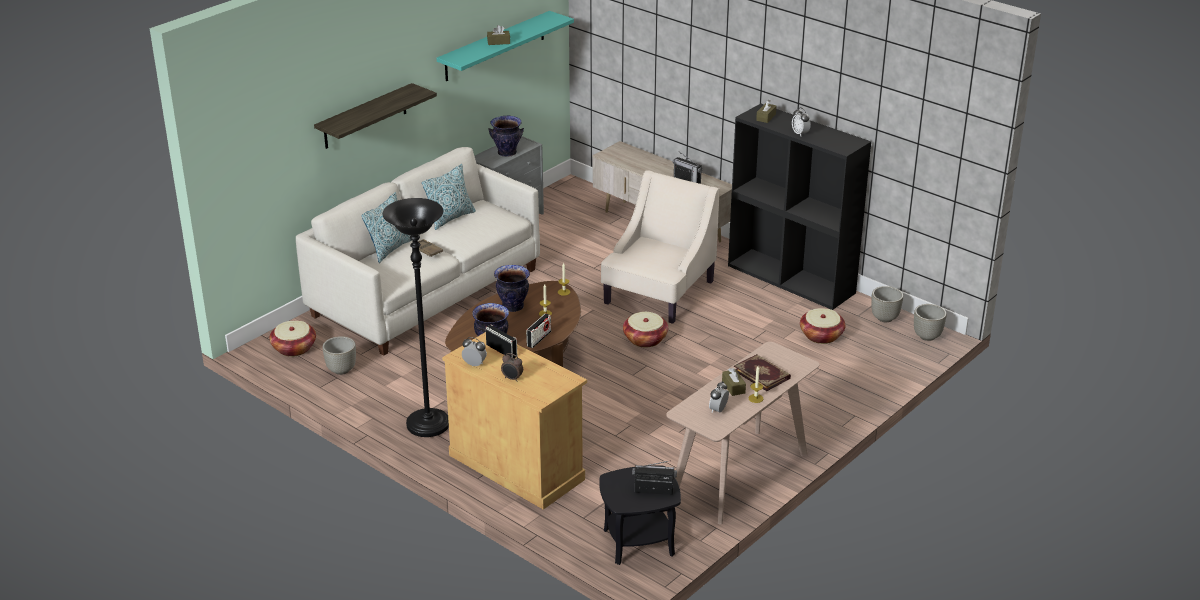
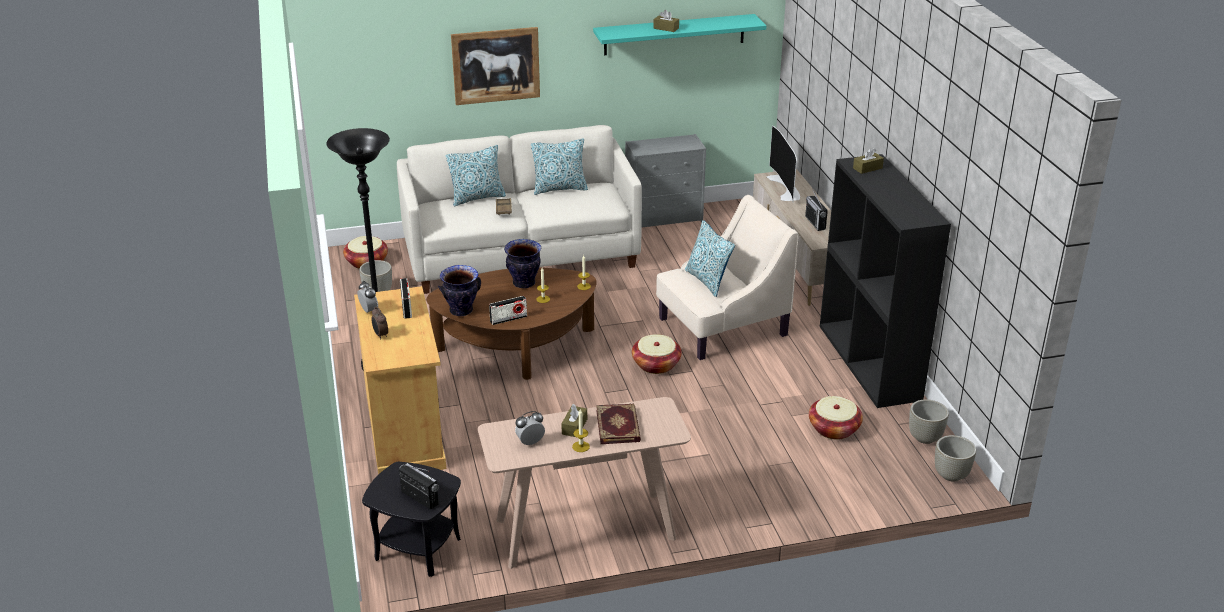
camera: 35 degrees right, 0 degrees up
(365, 116) = (496, 65): shelf -> picture
(507, 153) = (664, 146): vase -> none
(631, 158) = (786, 187): none -> television
(651, 254) = (707, 281): none -> pillow
(800, 133) = (881, 193): alarm clock -> none

